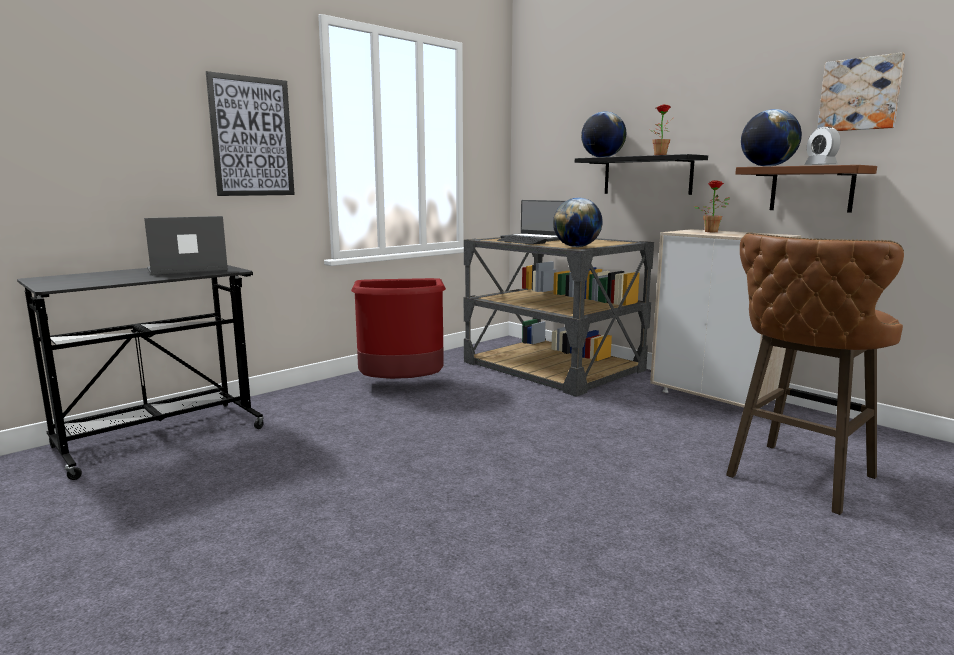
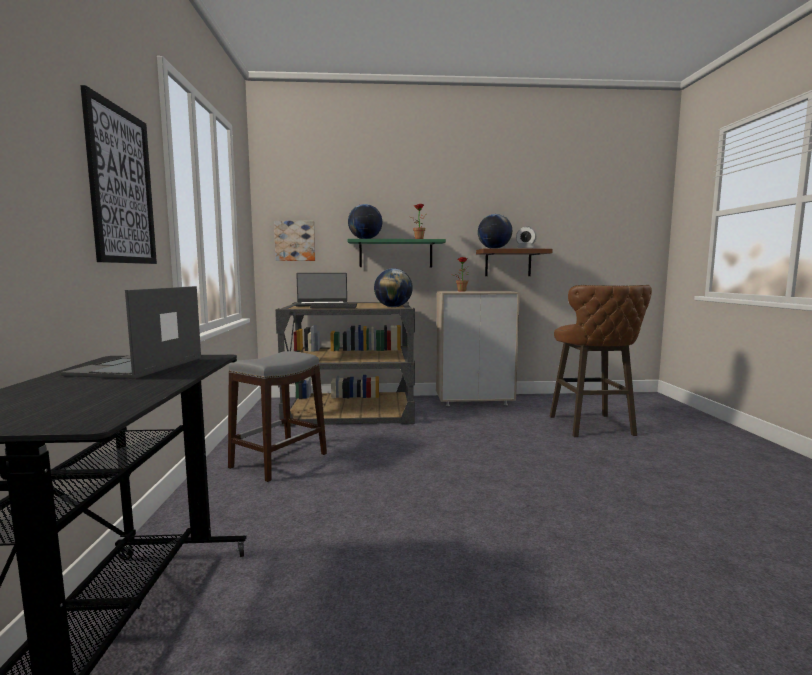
camera: 50 degrees left, 5 degrees down
(402, 385) = (278, 460): red trash can -> grey stool
(647, 175) = (395, 254): black shelf -> green shelf
(860, 94) = (529, 210): picture -> picture (295, 241)

